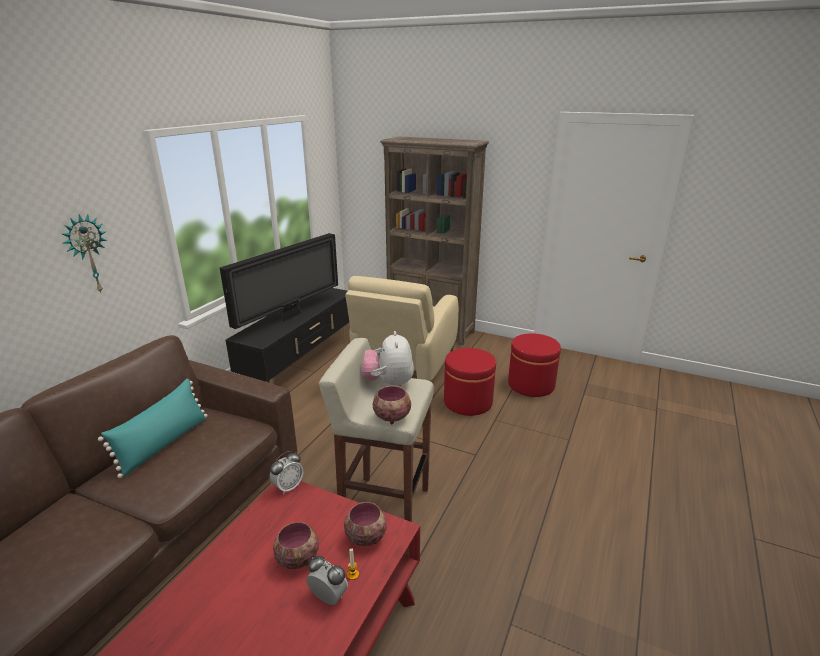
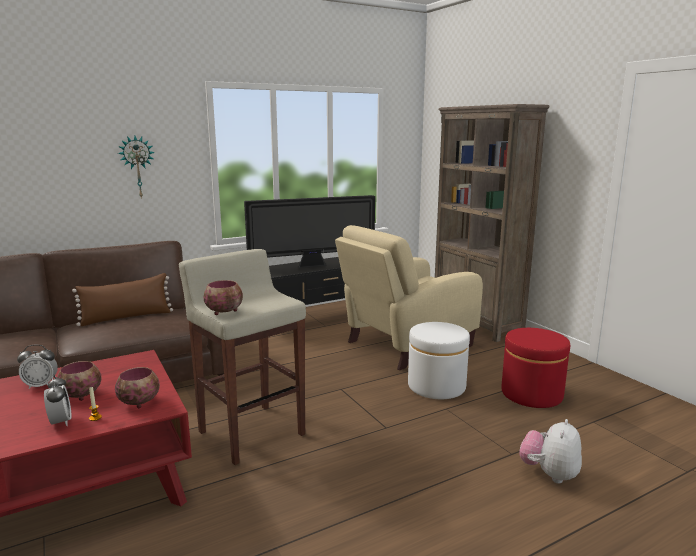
camera: 35 degrees right, 10 degrees down
(164, 444) = (127, 317): turquoise pillow -> brown pillow
(288, 487) = (144, 357): alarm clock -> alarm clock (41, 385)
(388, 383) = (265, 295): plush toy -> plush toy (549, 474)
(468, 402) = (436, 386): red ottoman -> white ottoman

